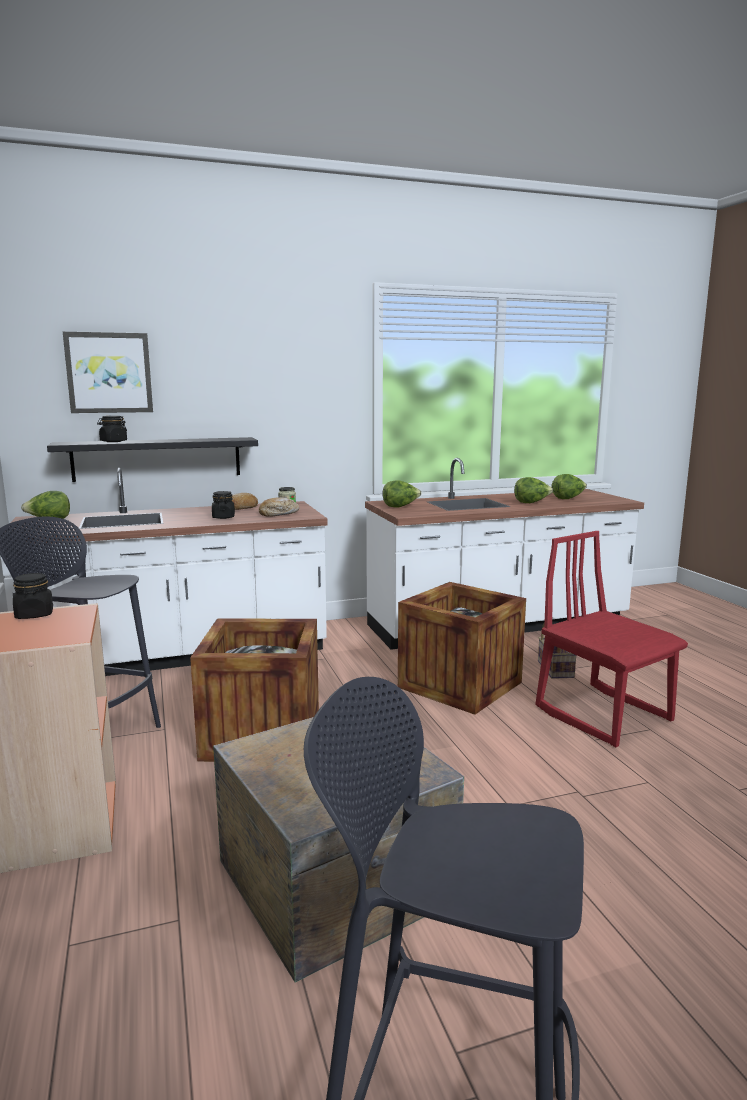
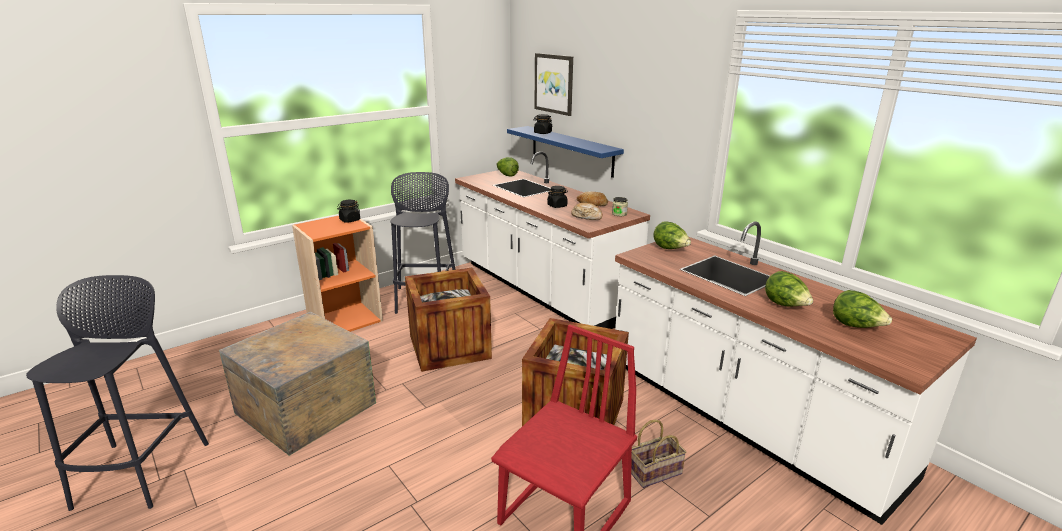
camera: 70 degrees right, 10 degrees up
(157, 459) = (571, 150): black shelf -> blue shelf

